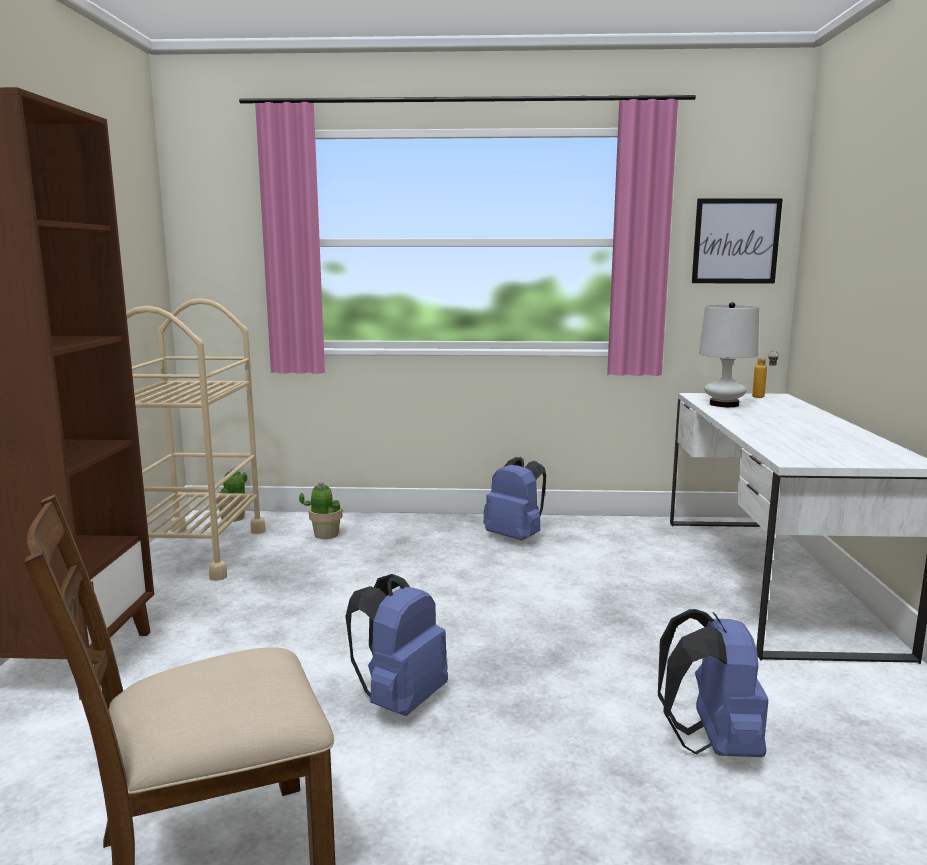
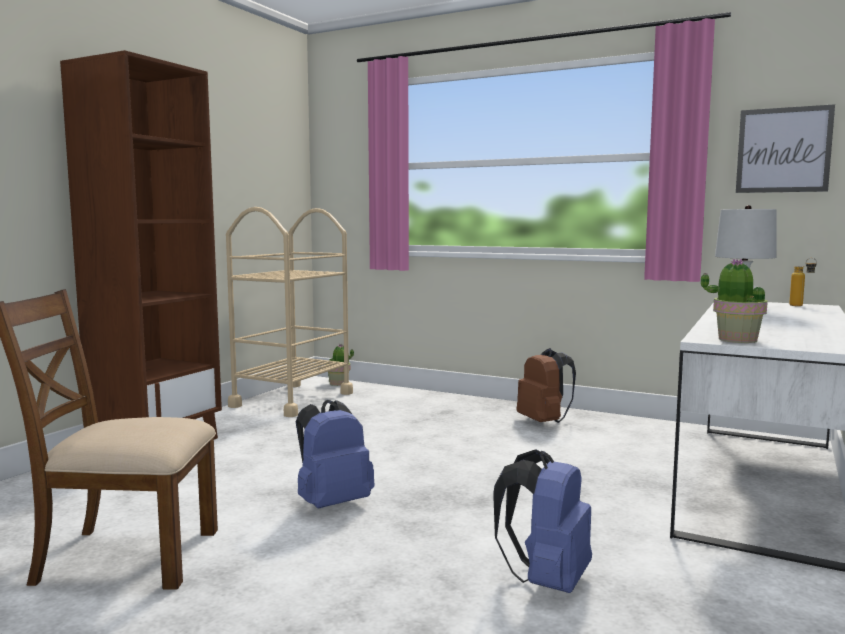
camera: 25 degrees right, 5 degrees down
(326, 534) = (392, 401): potted plant -> potted plant (736, 339)
(516, 537) = (544, 422): blue backpack -> brown backpack

